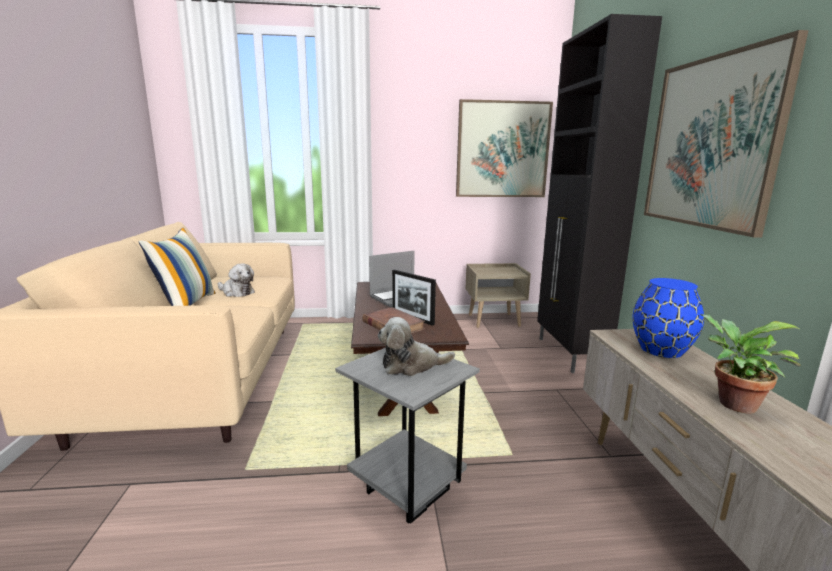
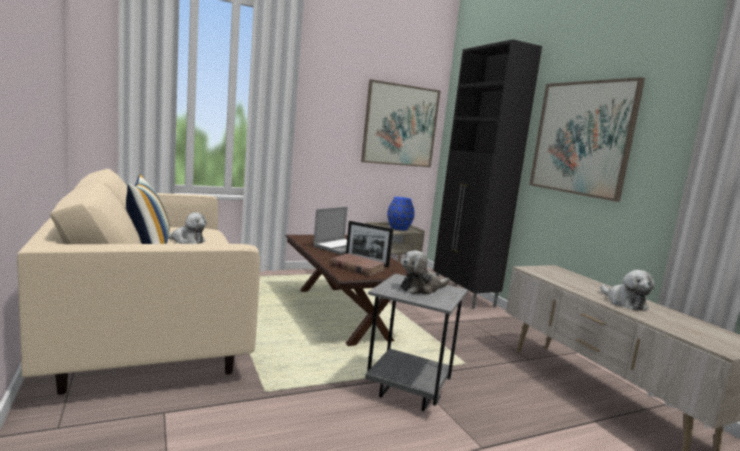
camera: 20 degrees left, 5 degrees down
(660, 350) = (564, 277): blue vase -> blue vase (398, 228)
(731, 403) = (624, 302): potted plant -> plush toy

